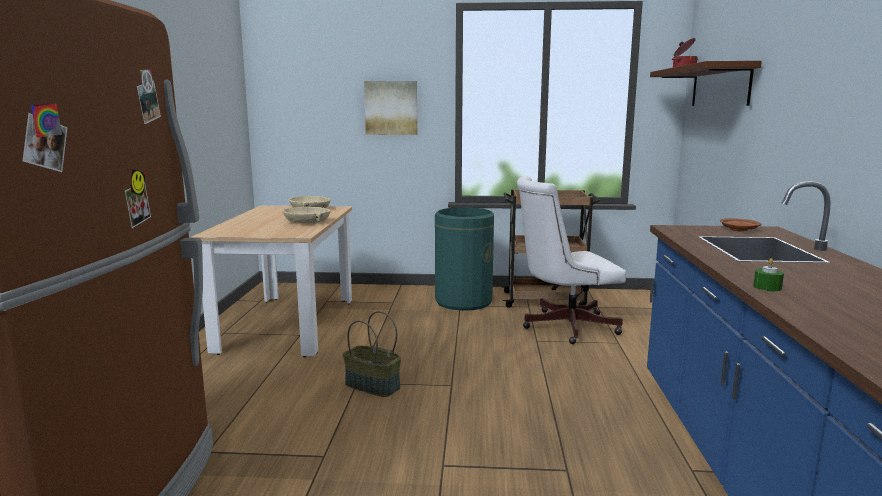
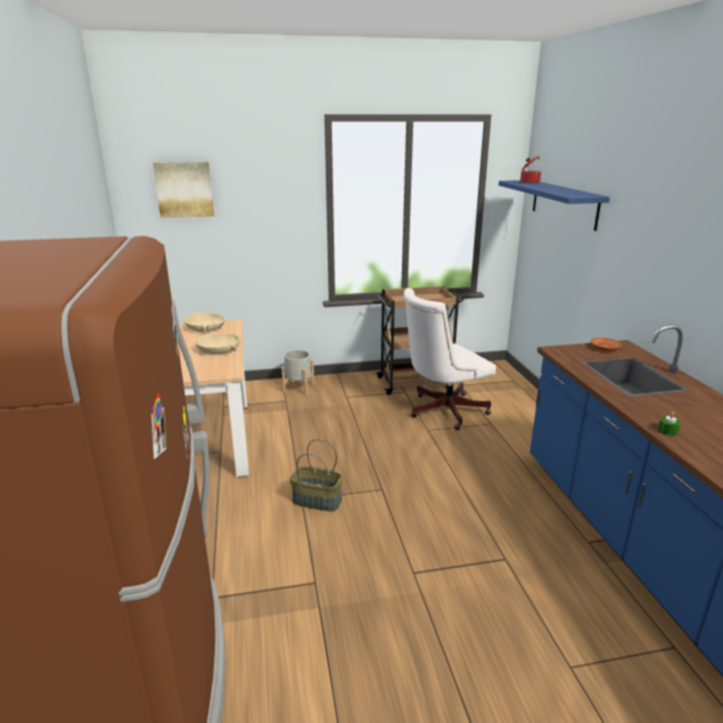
camera: 15 degrees left, 10 degrees up
(391, 108) = (265, 217): picture -> picture (184, 189)
(412, 294) = (298, 388): none -> grey planter
(463, 301) = (347, 392): green trash can -> none
(720, 86) = (564, 203): brown shelf -> blue shelf

